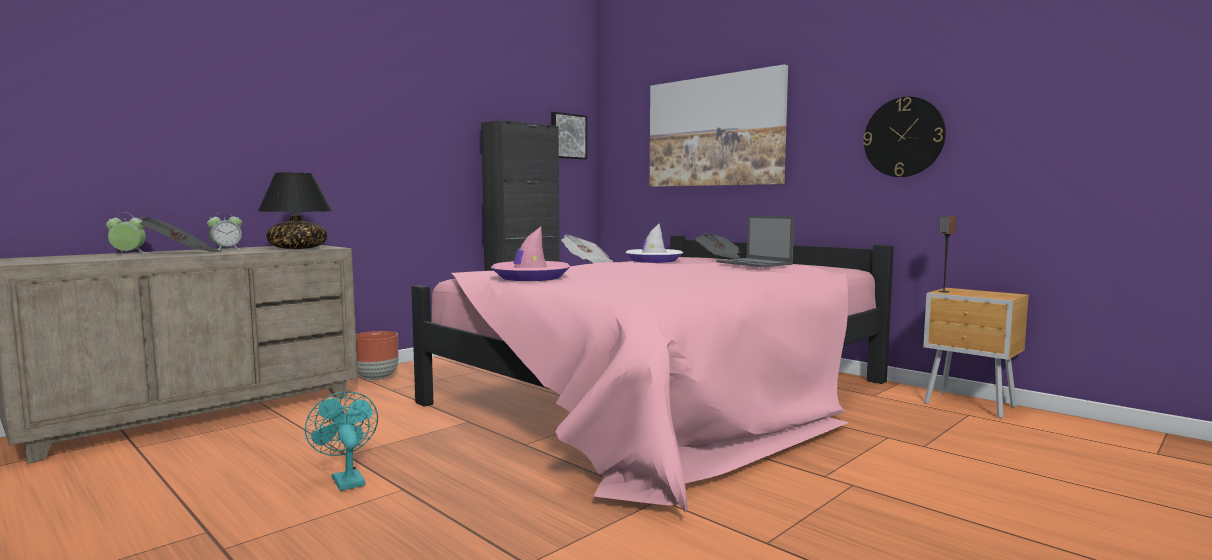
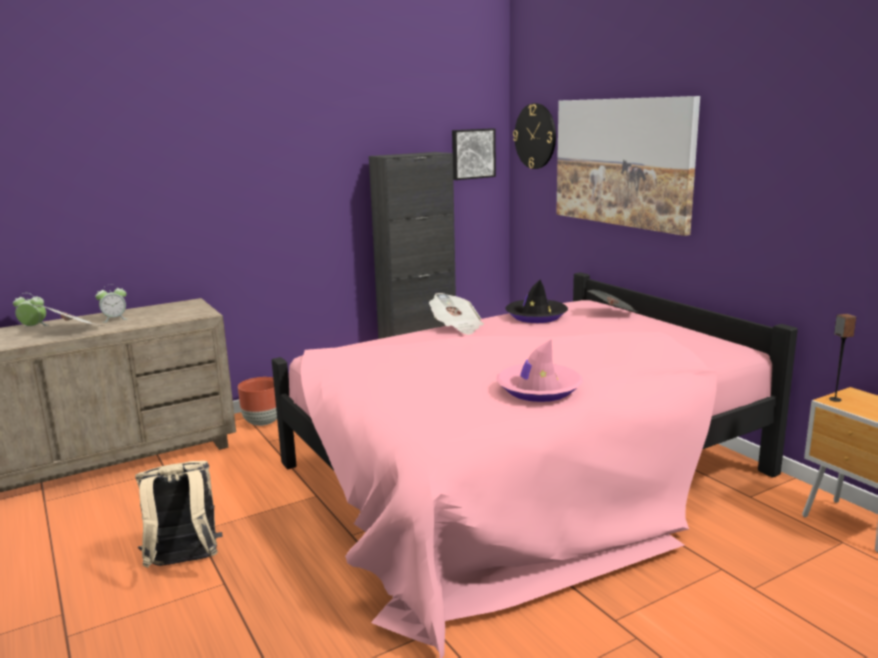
camera: 15 degrees right, 10 degrees up
(297, 248) = (175, 316): black table lamp -> none
(345, 479) = (184, 564): turquoise fan -> beige backpack
(530, 277) = (365, 372): pink hat -> pink hat (538, 390)
(653, 260) = (536, 316): white hat -> black hat
(755, 263) = (628, 342): laptop -> none
(903, 137) = (819, 202): wall clock -> wall clock (535, 136)

